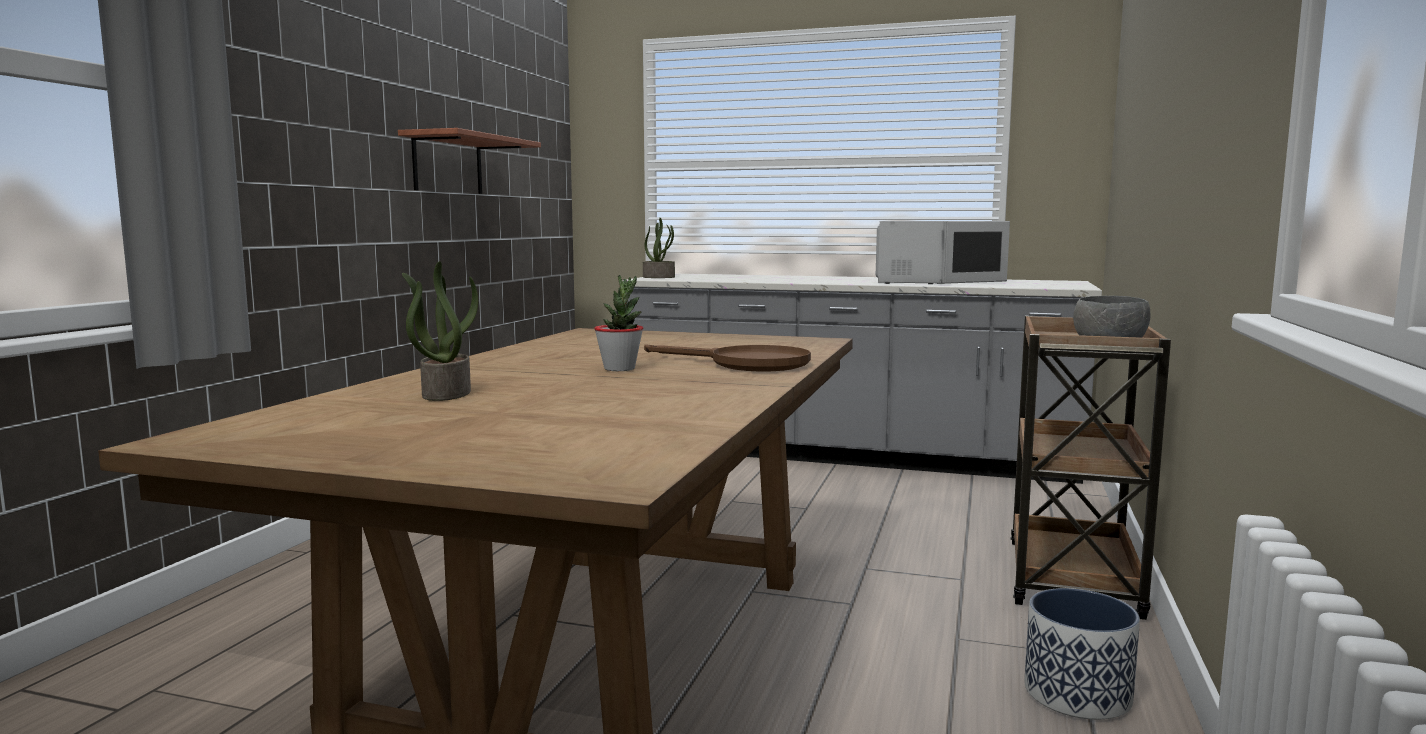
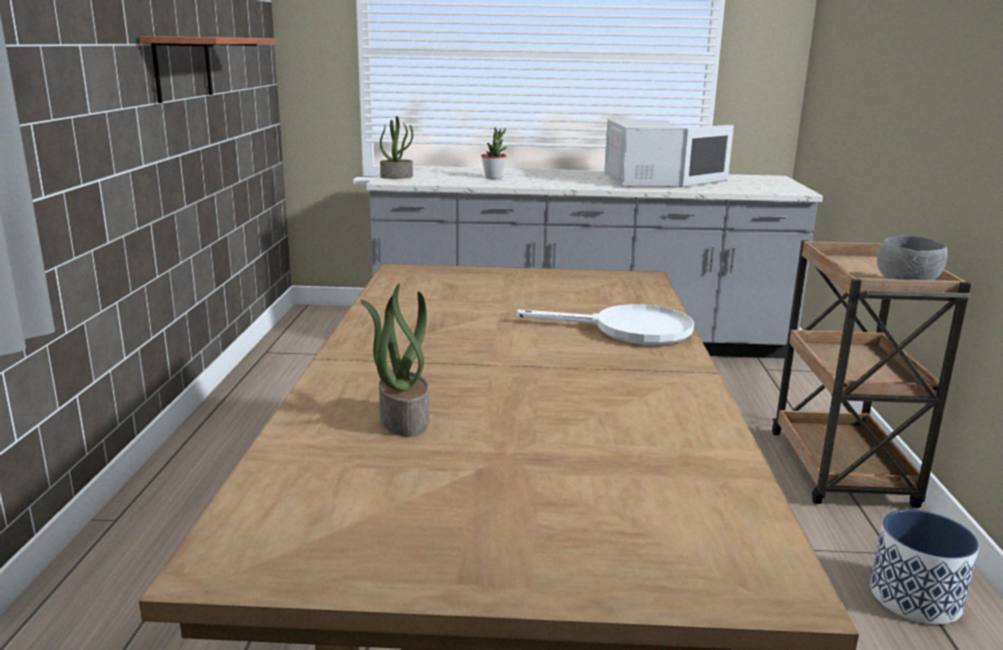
camera: 15 degrees left, 10 degrees up
(619, 369) = (521, 349): potted plant -> potted plant (493, 177)
(746, 364) = (628, 330): brown frying pan -> white frying pan

